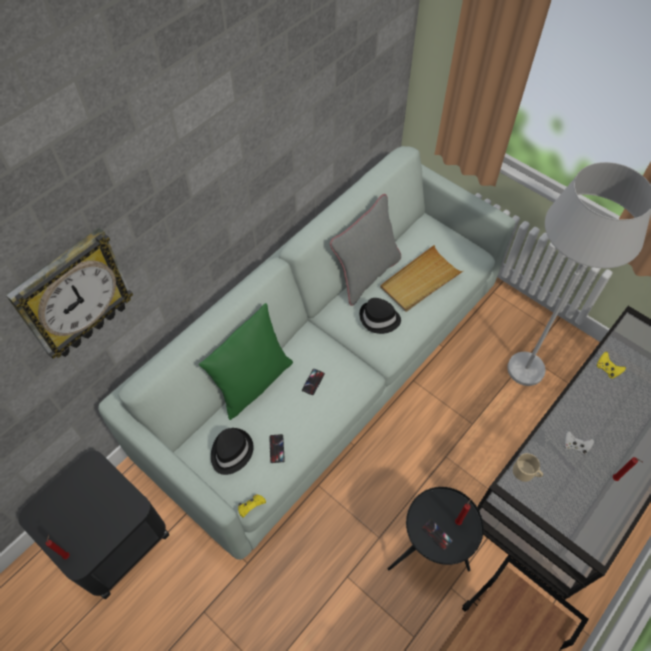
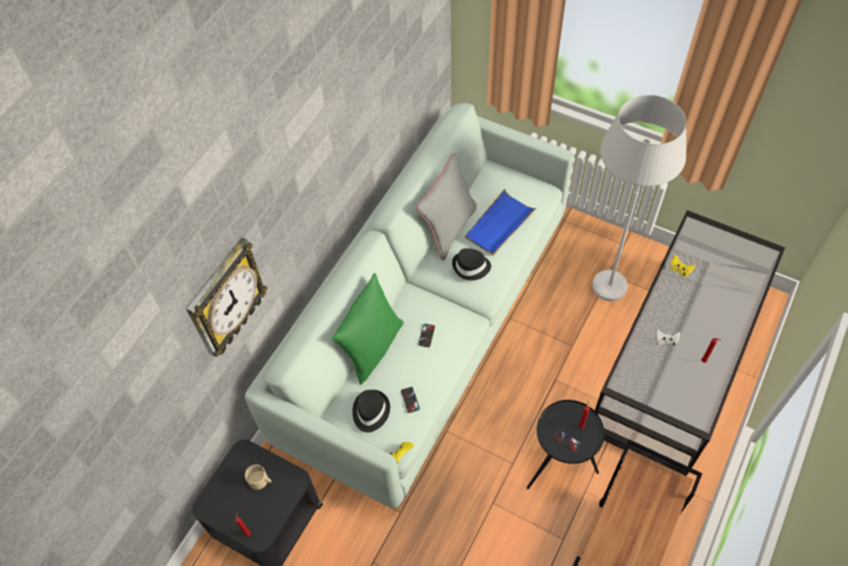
camera: 10 degrees left, 0 degrees up
(420, 281) = (499, 225): beige tray -> blue tray
(526, 472) = (629, 372): beige mug -> beige mug (260, 481)

